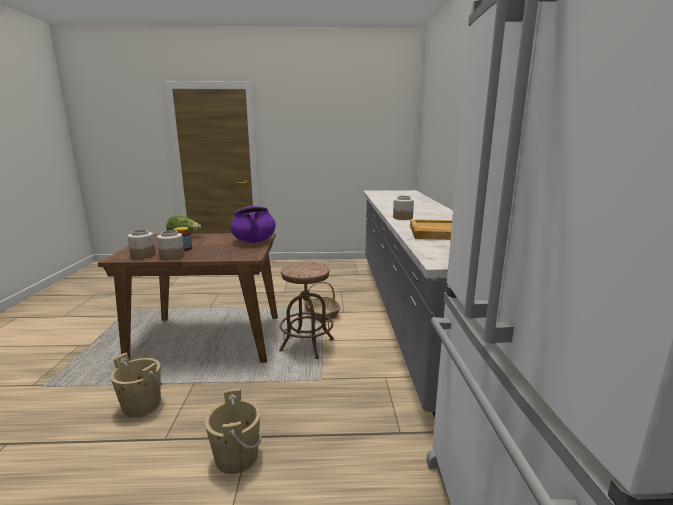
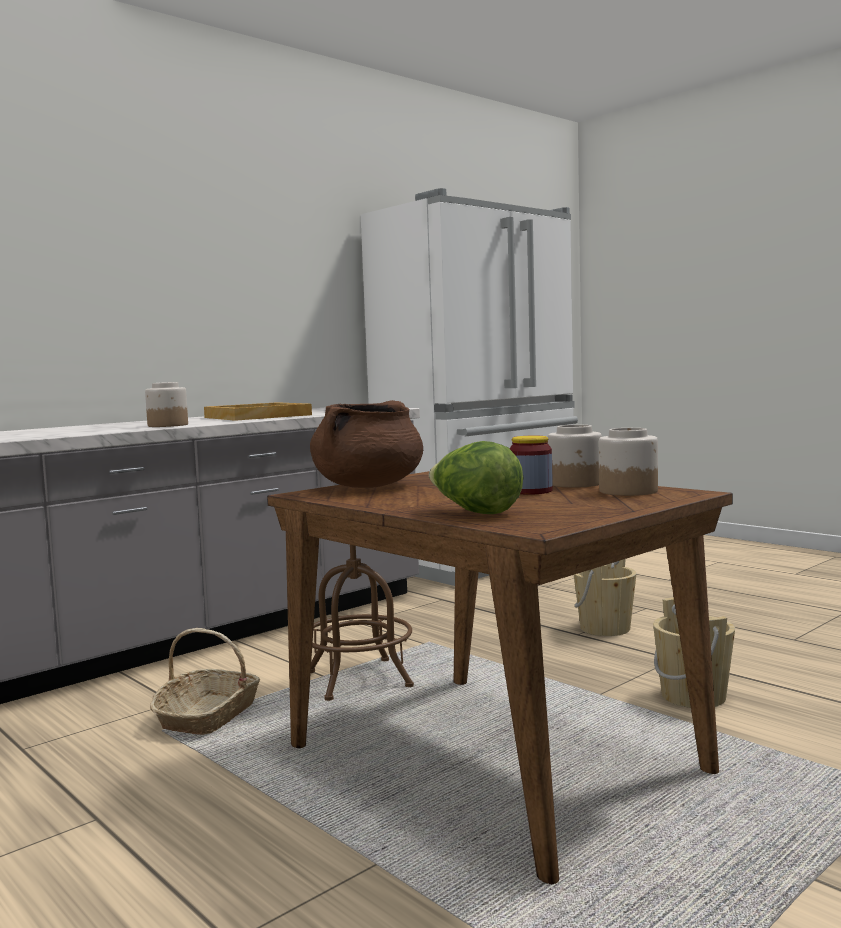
camera: 130 degrees left, 10 degrees down
(254, 241) = (368, 486): purple cooking pot -> brown cooking pot

